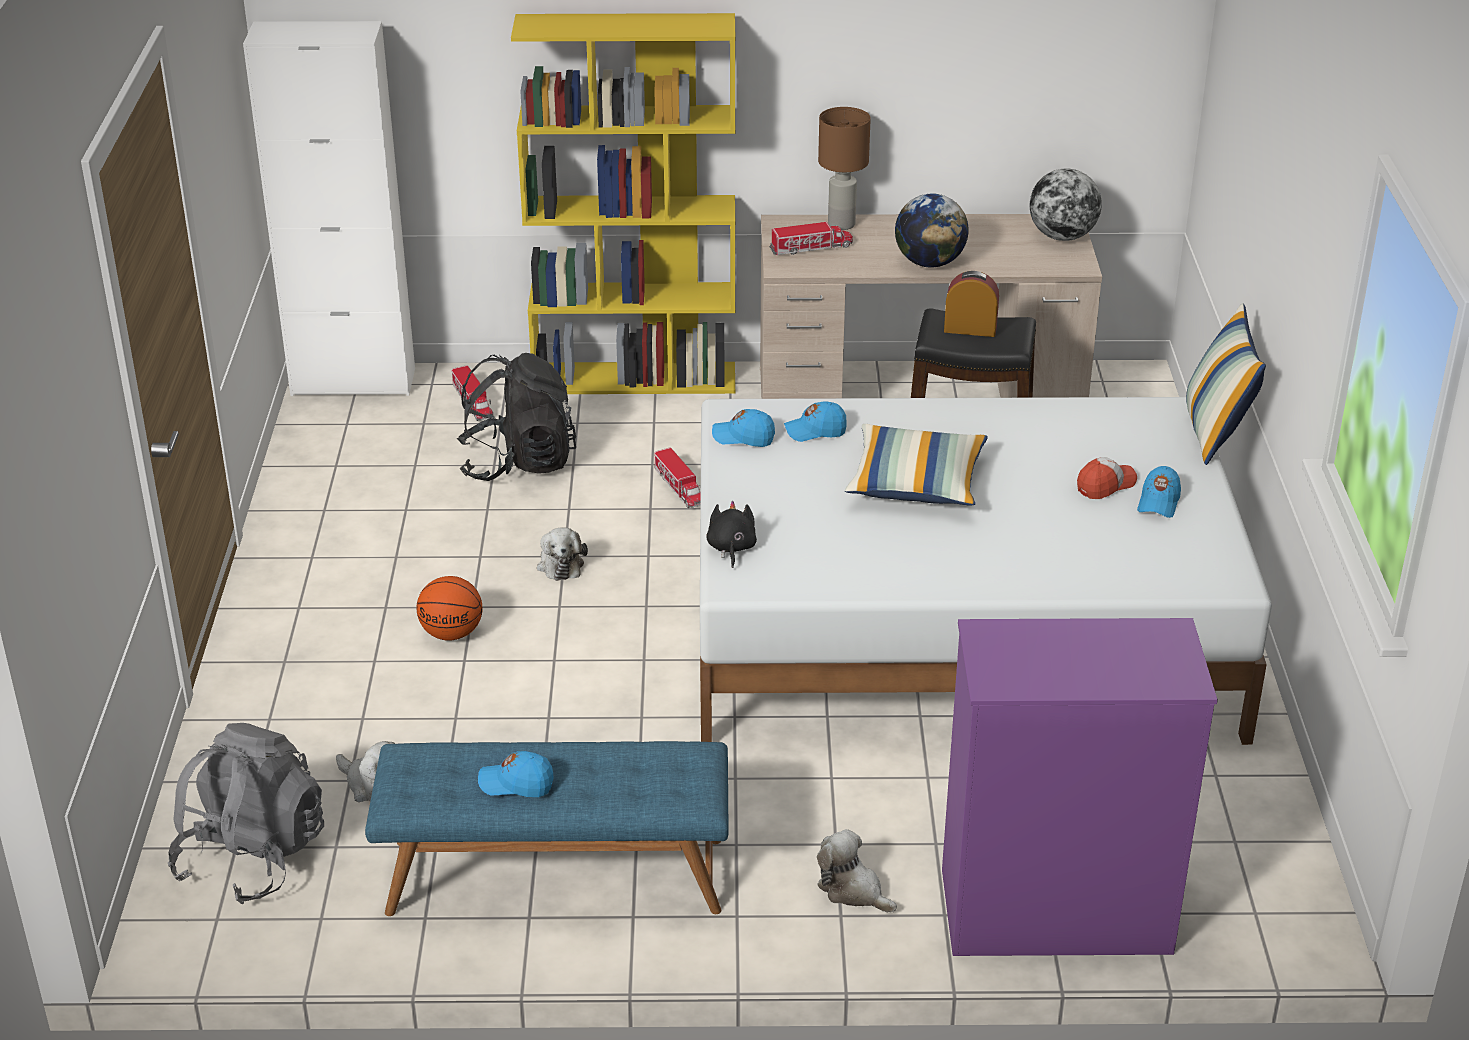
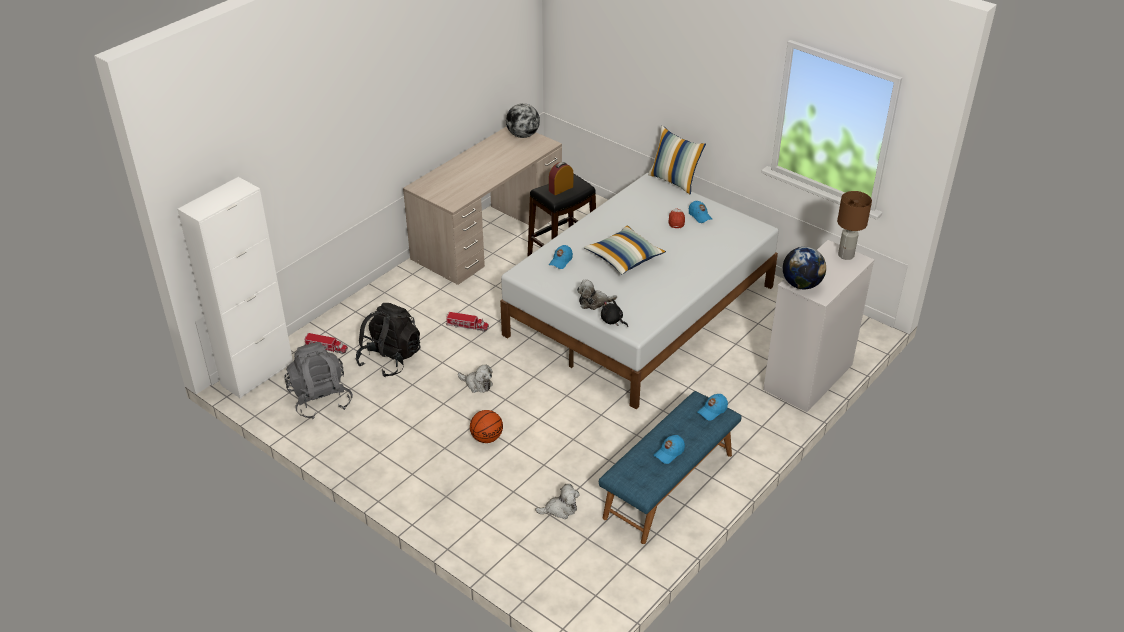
camera: 50 degrees left, 5 degrees up
(252, 857) = (568, 567): grey backpack -> grey backpack (320, 399)
(636, 378) = (373, 295): yellow bookcase -> none
(743, 437) = (542, 279): blue cap -> blue cap (712, 411)
(811, 248) = (447, 190): toy truck -> none
(841, 224) = (440, 174): brown table lamp -> brown table lamp (846, 255)
(853, 890) = (752, 416): plush toy -> plush toy (594, 302)
(930, 263) = (499, 171): globe -> globe (801, 284)
(1053, 911) = (808, 377): purple dresser -> white dresser

